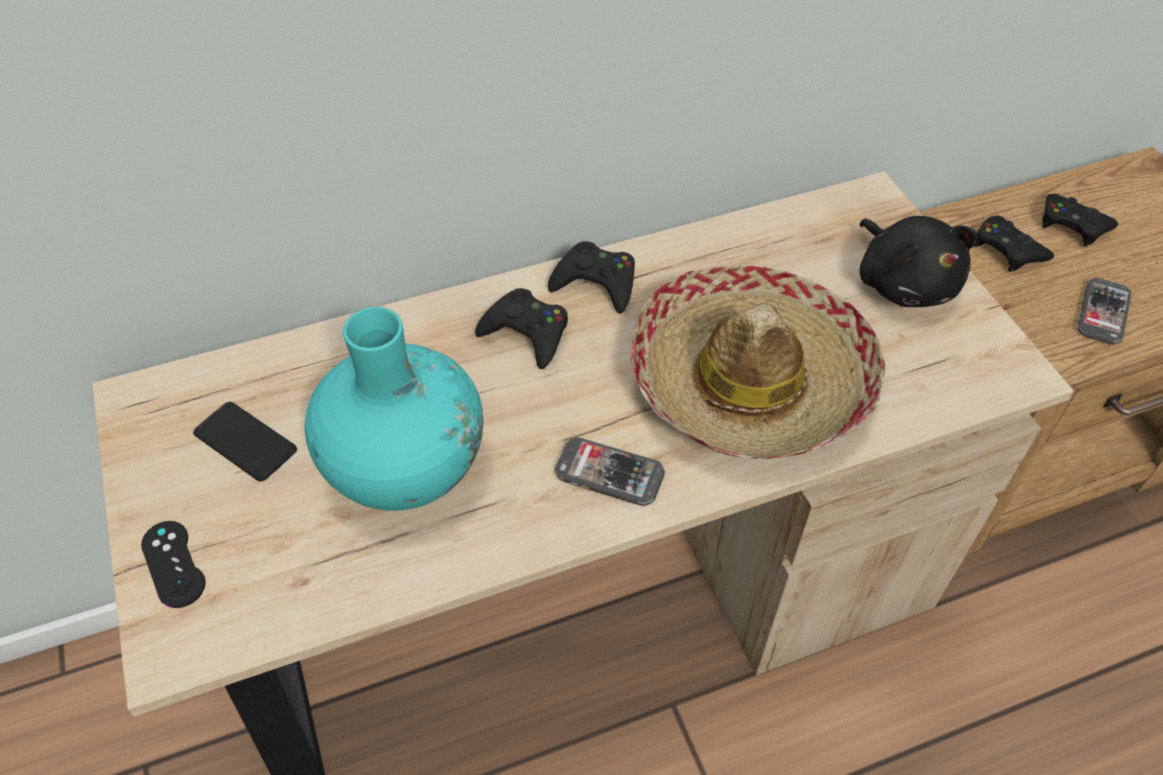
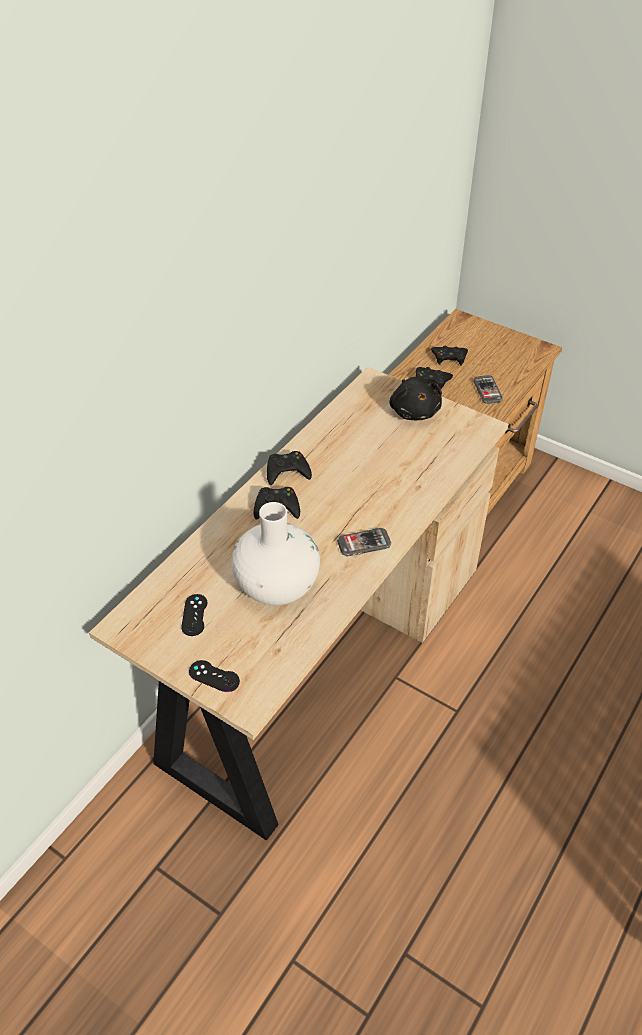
camera: 35 degrees left, 5 degrees down
(245, 442) = (194, 615): phone -> black game controller
(405, 466) = (276, 586): turquoise vase -> white vase
(750, 380) = (387, 479): hat -> none
(904, 282) = (414, 411): black plush toy -> black plush toy turned 45 degrees clockwise

